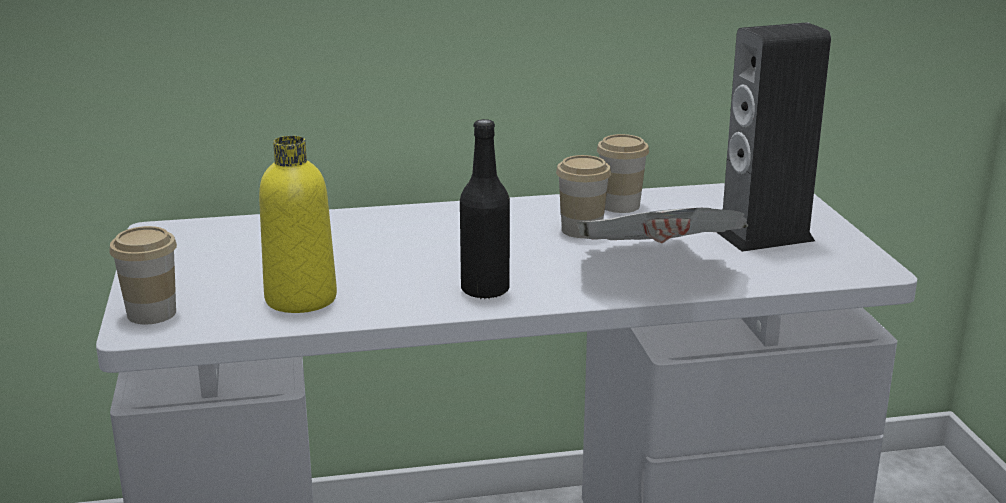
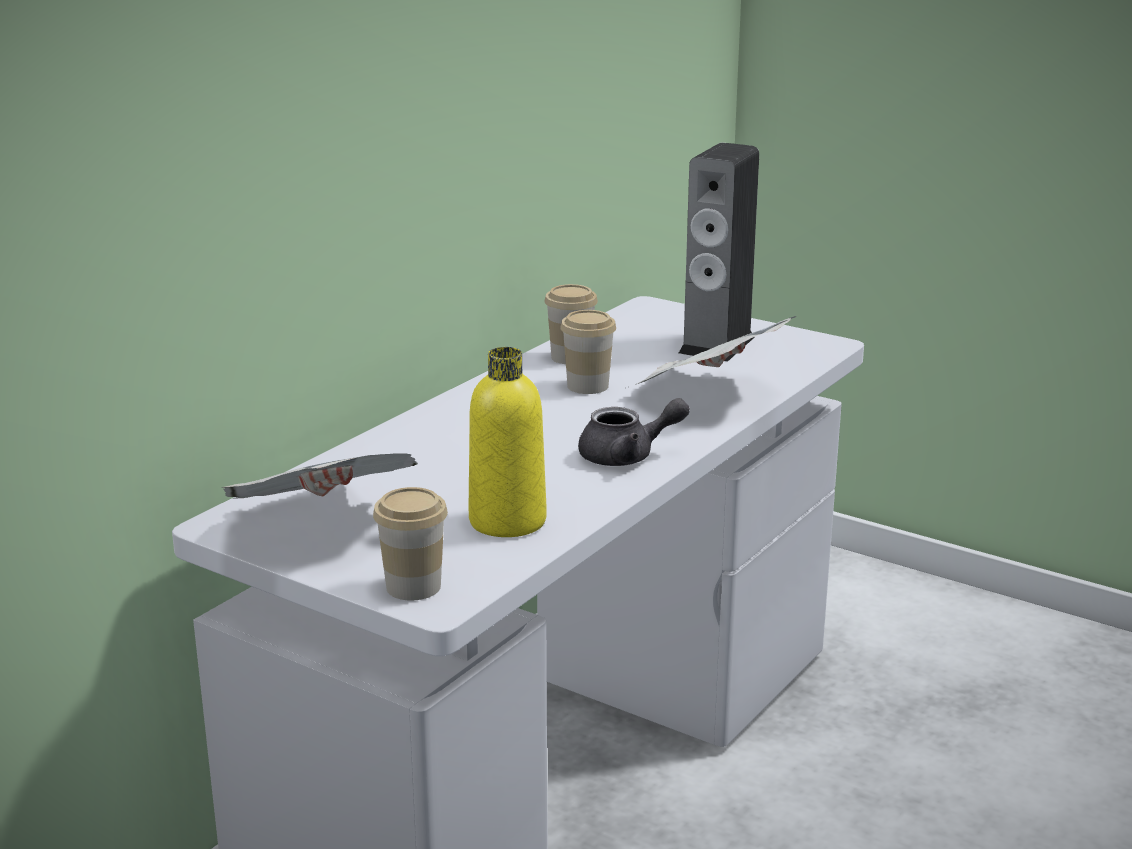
camera: 45 degrees left, 0 degrees up
(200, 254) = (323, 526): none -> newspaper
(485, 290) = (627, 456): black bottle -> grey teapot

